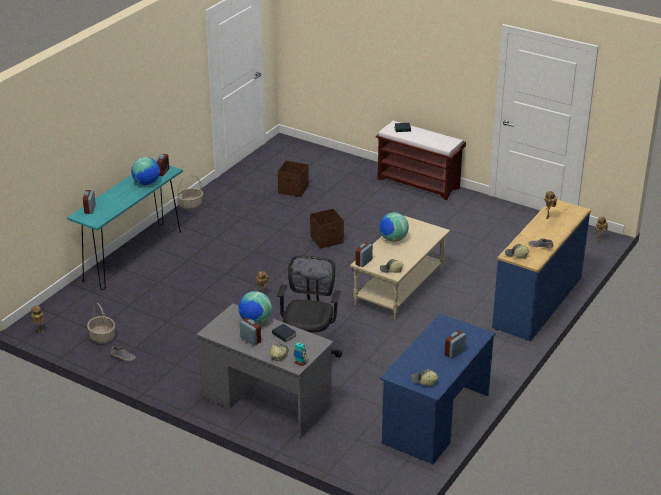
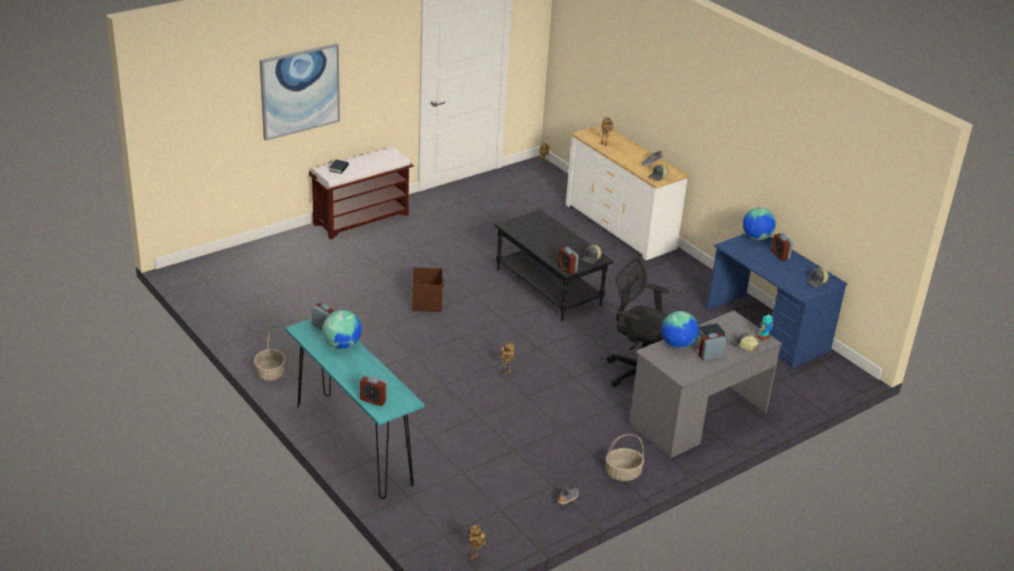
camera: 70 degrees left, 0 degrees up
(102, 337) = (516, 507): basket -> basket (622, 473)
(293, 190) = (303, 295): brown storage box -> none
(389, 52) = (300, 91): none -> picture
(393, 239) = (536, 241): globe -> globe (756, 237)
(399, 288) = (549, 287): beige coffee table -> black coffee table
(538, 302) = (620, 227): blue dresser -> white dresser

